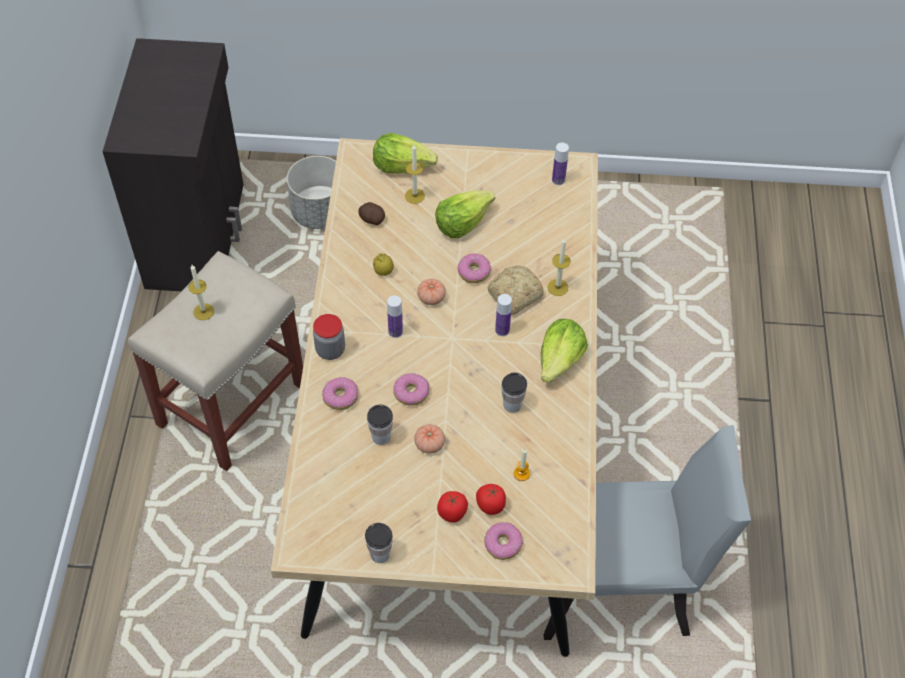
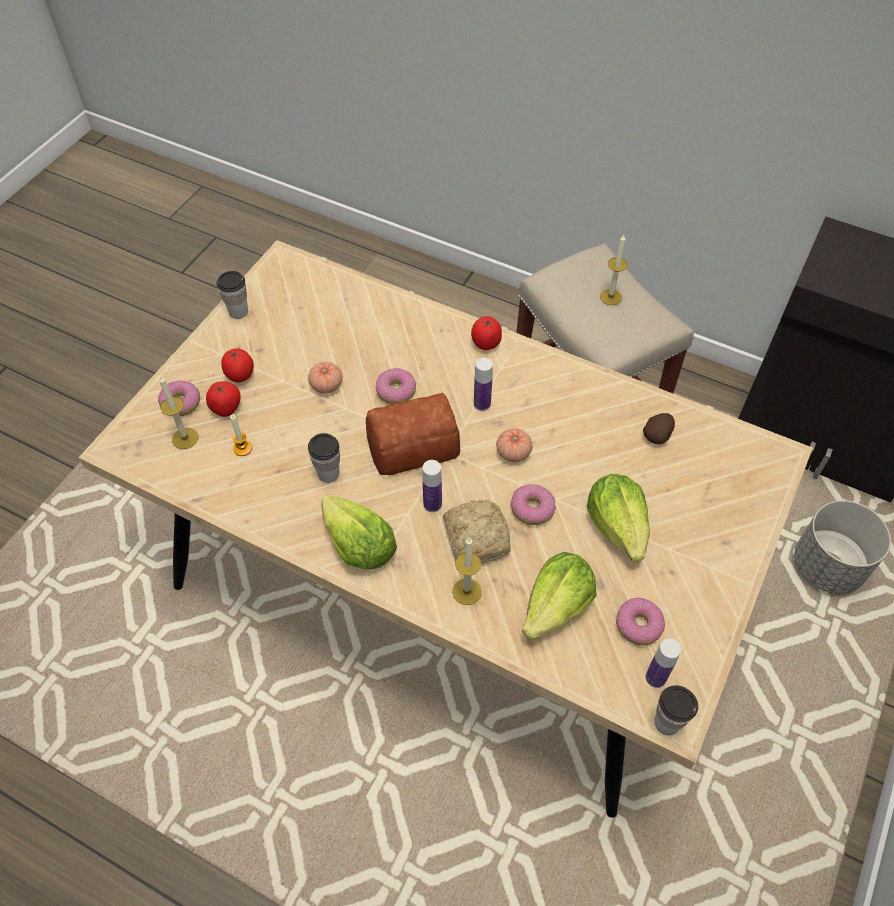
camera: 115 degrees right, 0 degrees up
(330, 350) = (486, 343): jar -> tomato
(340, 397) = (424, 334): donut -> donut (639, 625)
(381, 437) = (359, 350): cup -> cup (667, 722)
(383, 272) = (572, 421): lemon -> none
(402, 165) = (742, 497): lettuce -> lettuce (556, 607)
(414, 196) = (683, 492): candle -> candle (185, 438)
(457, 363) = (411, 444): none -> bread
(623, 580) = (212, 676): grey chair -> none

